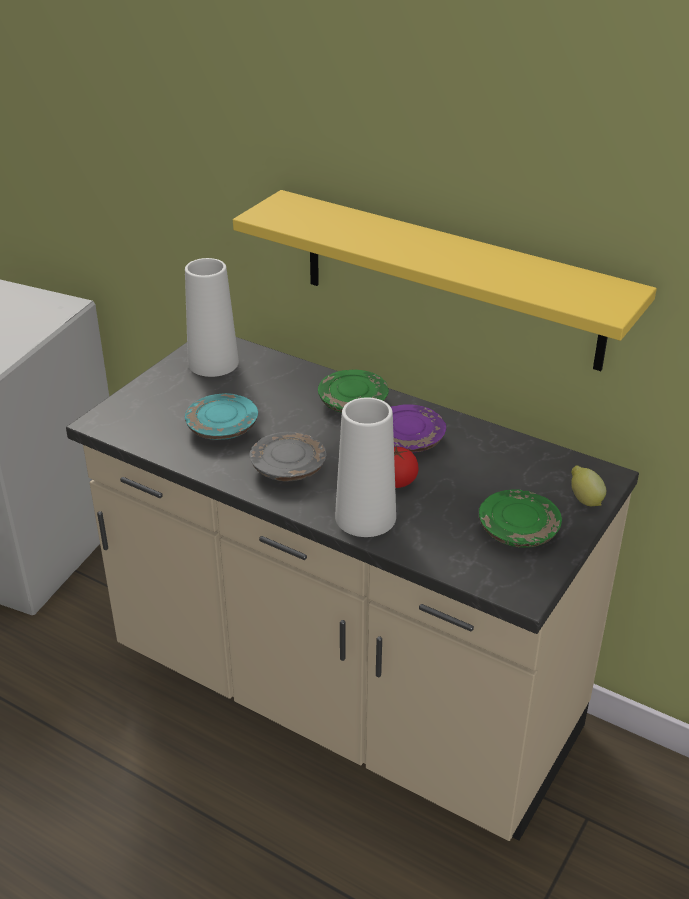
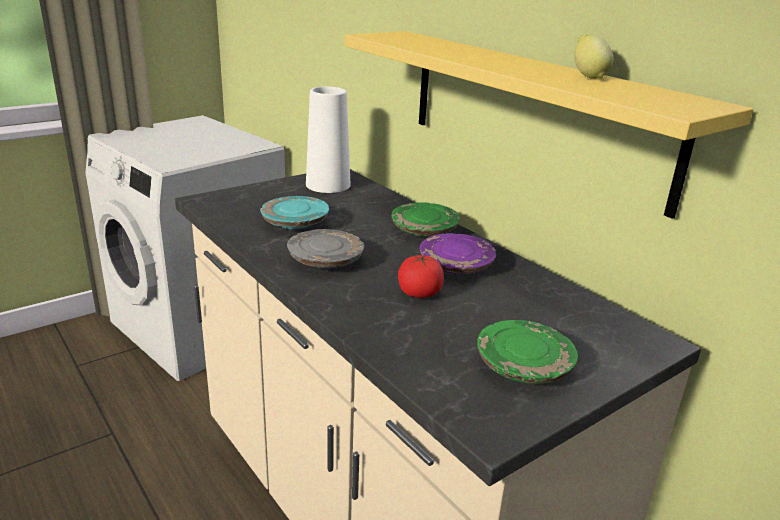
camera: 20 degrees right, 10 degrees down
(365, 517) = (365, 313): white vase -> none
(584, 500) = (620, 357): lemon -> lemon (588, 77)

